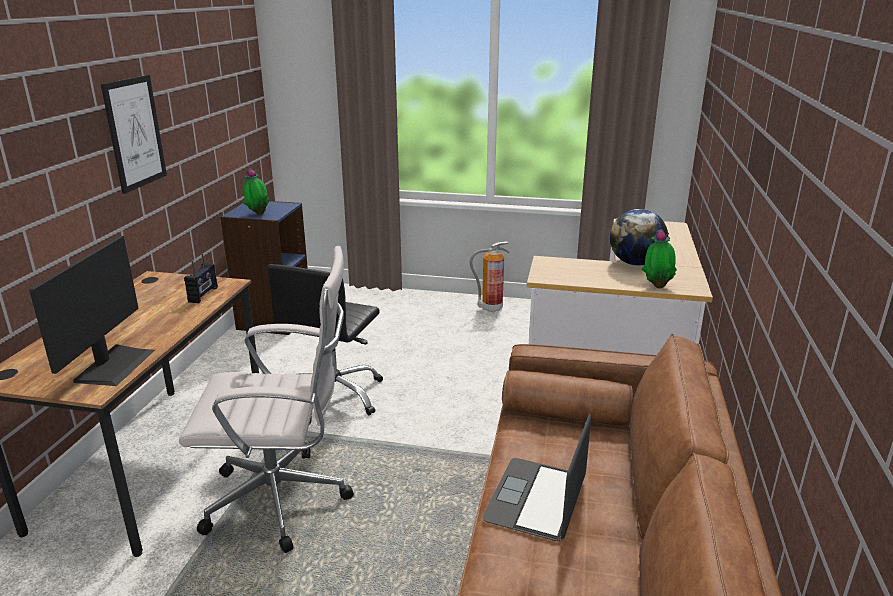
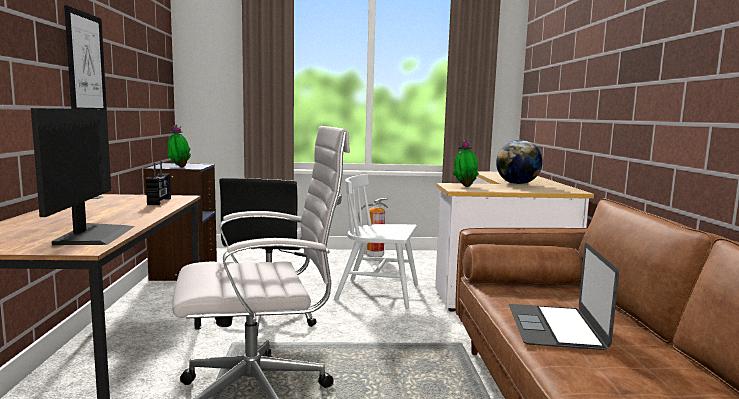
camera: 15 degrees left, 15 degrees down
(464, 371) = (378, 293): none -> white chair
(657, 286) = (548, 191): potted plant -> potted plant (465, 186)

